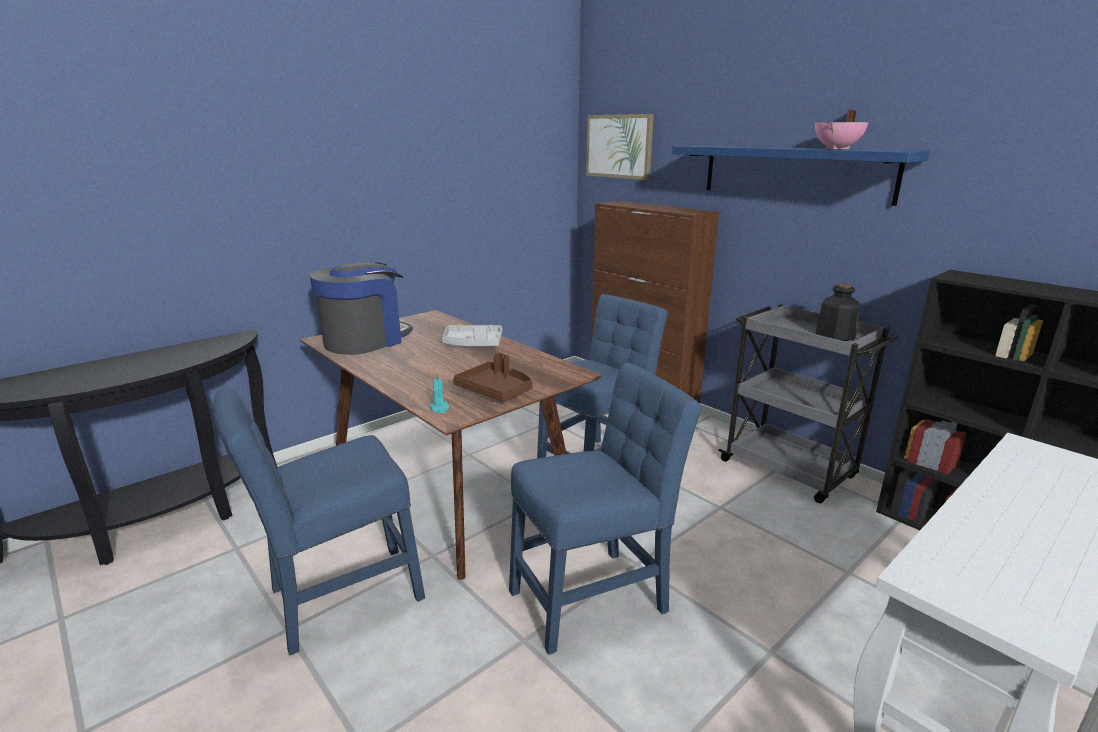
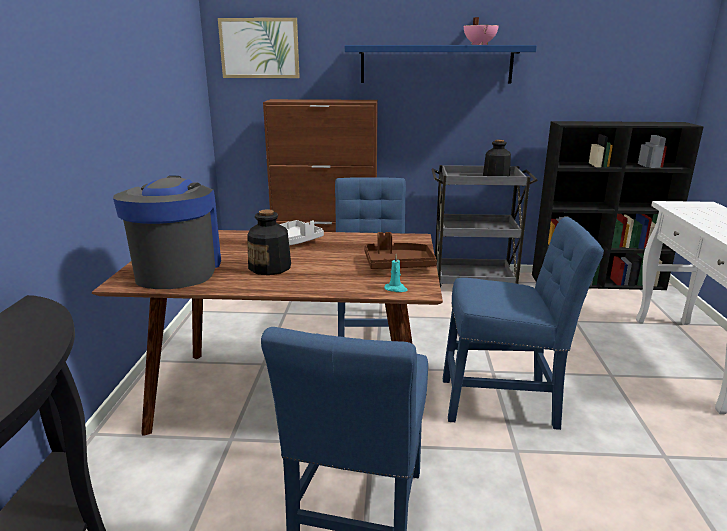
camera: 45 degrees left, 0 degrees up
(413, 359) = (270, 267): none -> bottle
(594, 596) = (505, 402): blue chair -> blue chair turned 75 degrees clockwise

